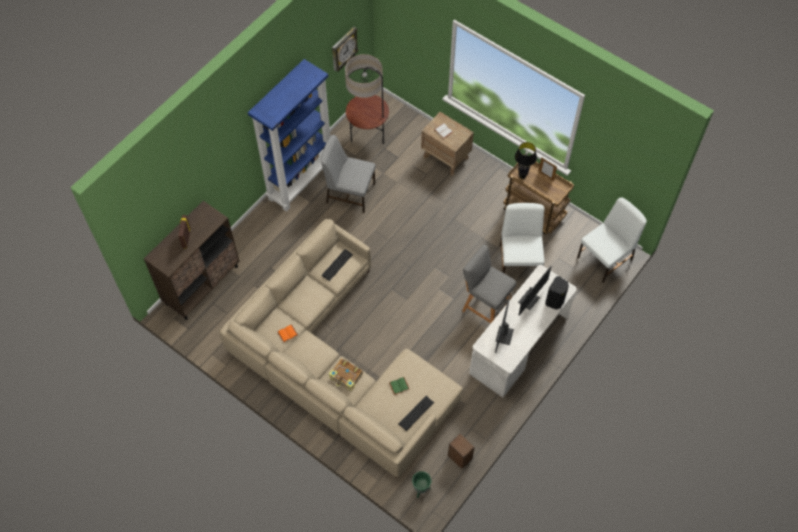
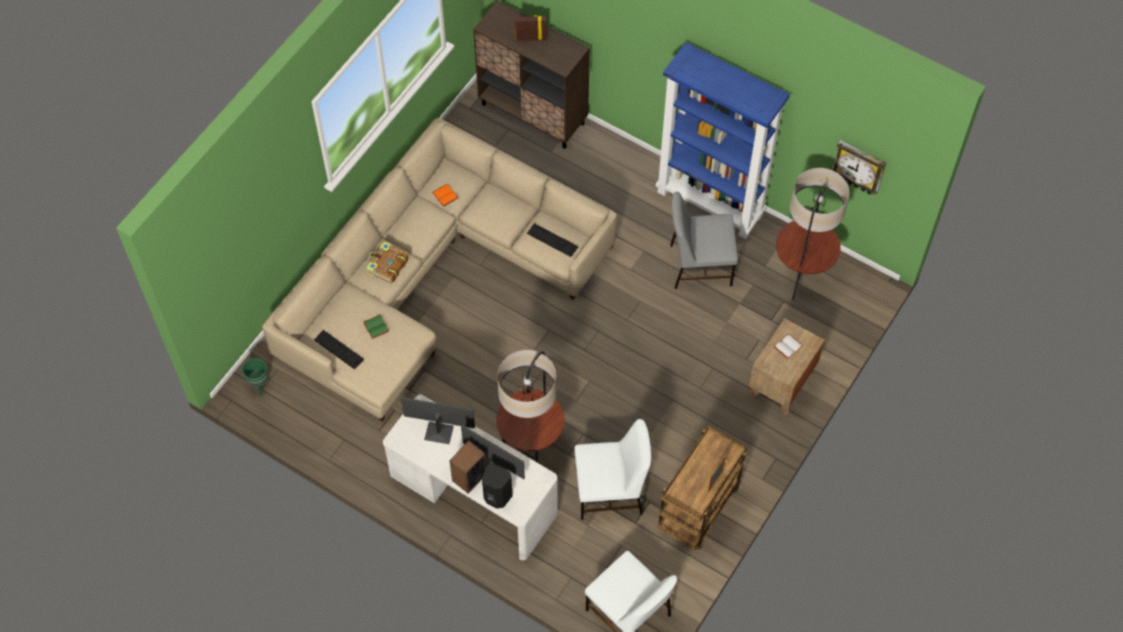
camera: 85 degrees right, 0 degrees up
(350, 193) = (699, 264): grey chair -> grey chair turned 105 degrees counterclockwise
(460, 457) = (304, 428): speaker -> speaker (469, 477)
(485, 306) = (531, 449): grey stool -> floor lamp
(522, 176) = (709, 448): black table lamp -> none

